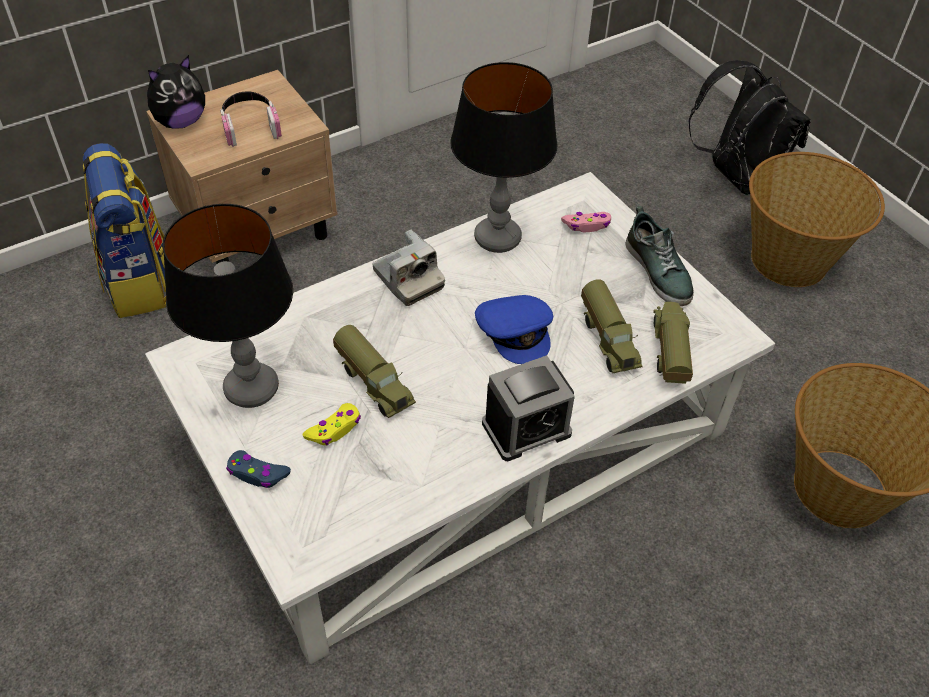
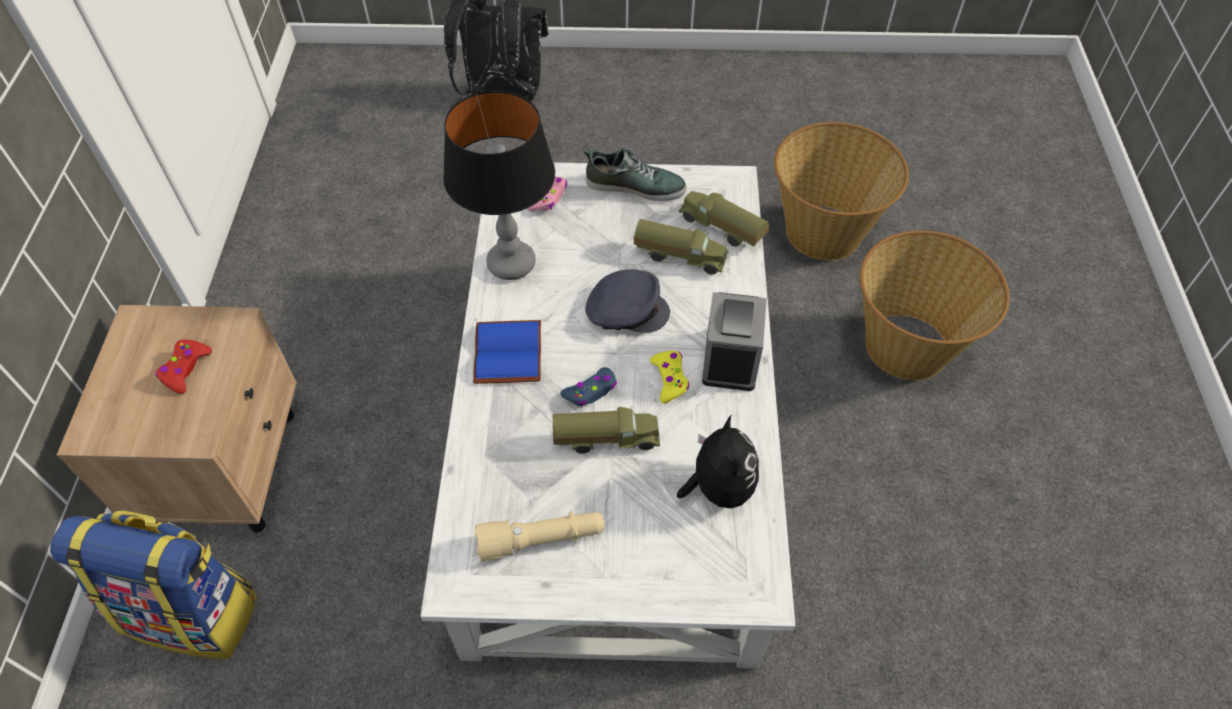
camera: 55 degrees left, 5 degrees up
(180, 122) = (112, 429): plush toy -> plush toy (718, 487)
(250, 125) = (185, 369): headphones -> red game controller
(251, 389) = (541, 540): table lamp -> beige flashlight
(257, 474) = (645, 580): blue game controller -> blue game controller (591, 391)
(334, 429) = (637, 494): yellow game controller -> yellow game controller (669, 379)
(408, 280) = (505, 352): camera -> blue book
(515, 332) = (626, 310): blue cap -> grey cap
(790, 261) = (611, 124): basket -> basket (908, 345)

